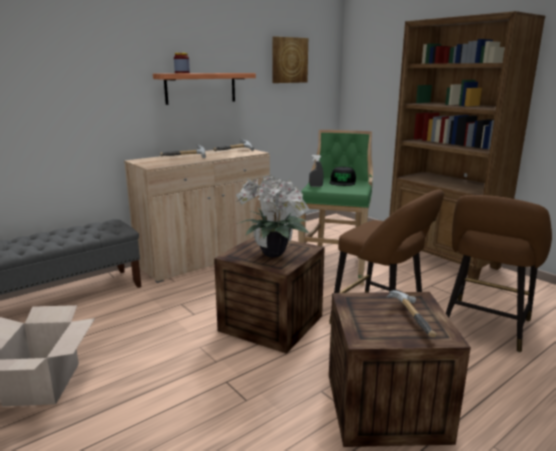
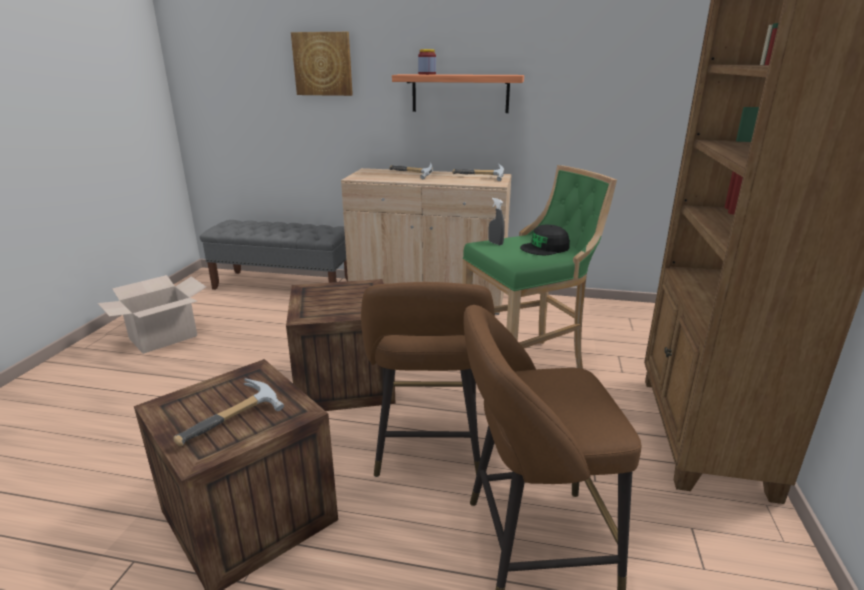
camera: 50 degrees right, 5 degrees up
(274, 255) = (332, 303): potted plant -> none
(289, 60) = (612, 56): picture -> picture (323, 64)

